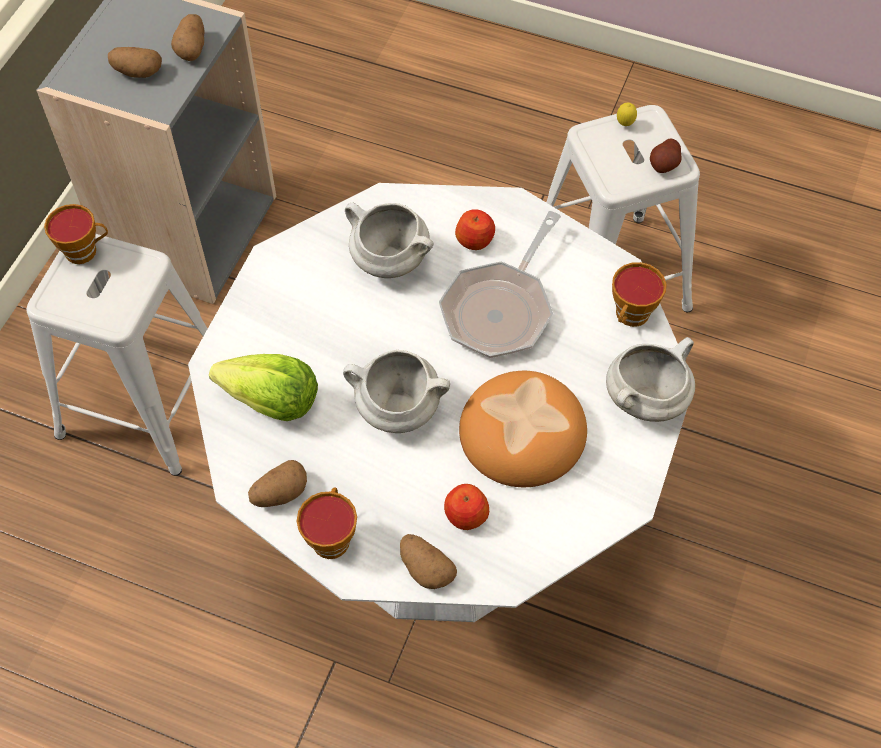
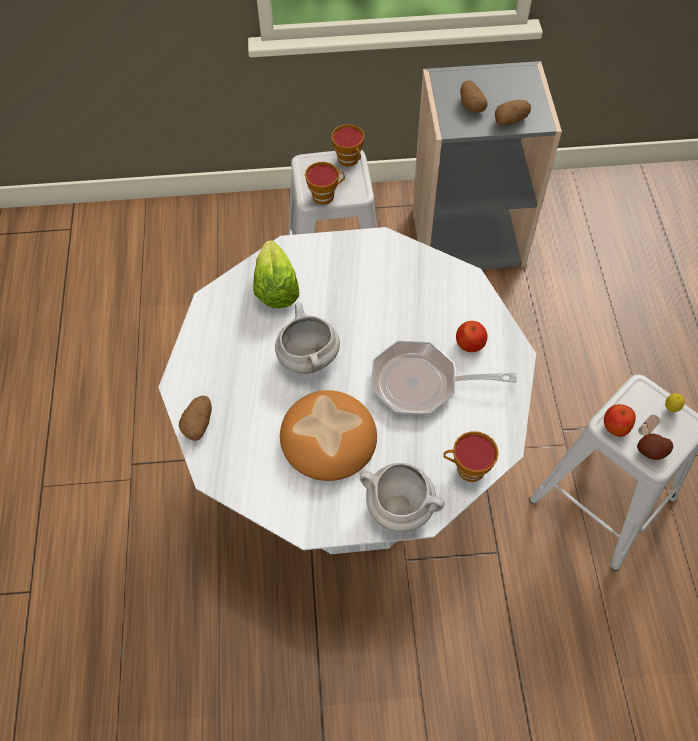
camera: 65 degrees right, 0 degrees up
(279, 493) = (214, 322): potato -> none
(331, 536) = (197, 362): cup -> cup (326, 195)
(388, 260) = (420, 301): white cooking pot -> none
(466, 515) = (248, 430): apple -> apple (616, 425)

